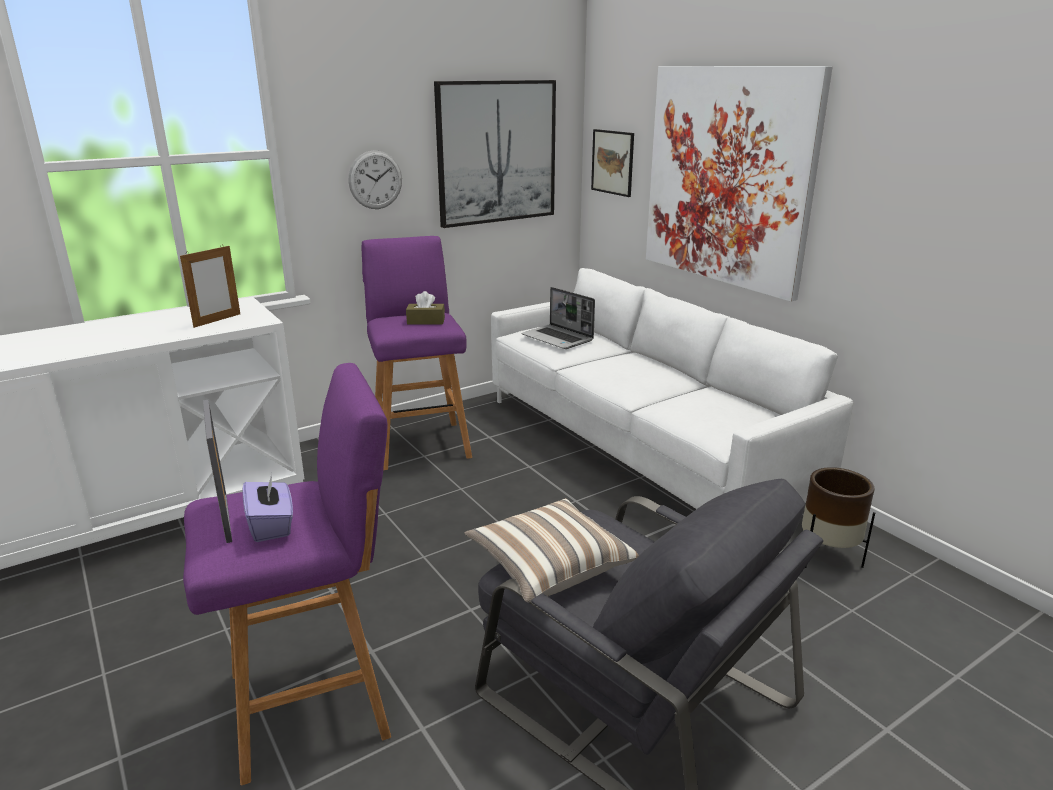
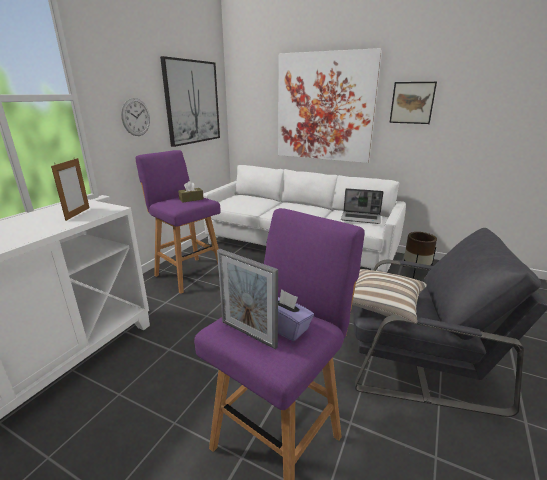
camera: 30 degrees left, 0 degrees up
(558, 338) = (245, 201): laptop -> laptop (361, 218)
(612, 162) = (249, 107): picture -> picture (412, 103)

